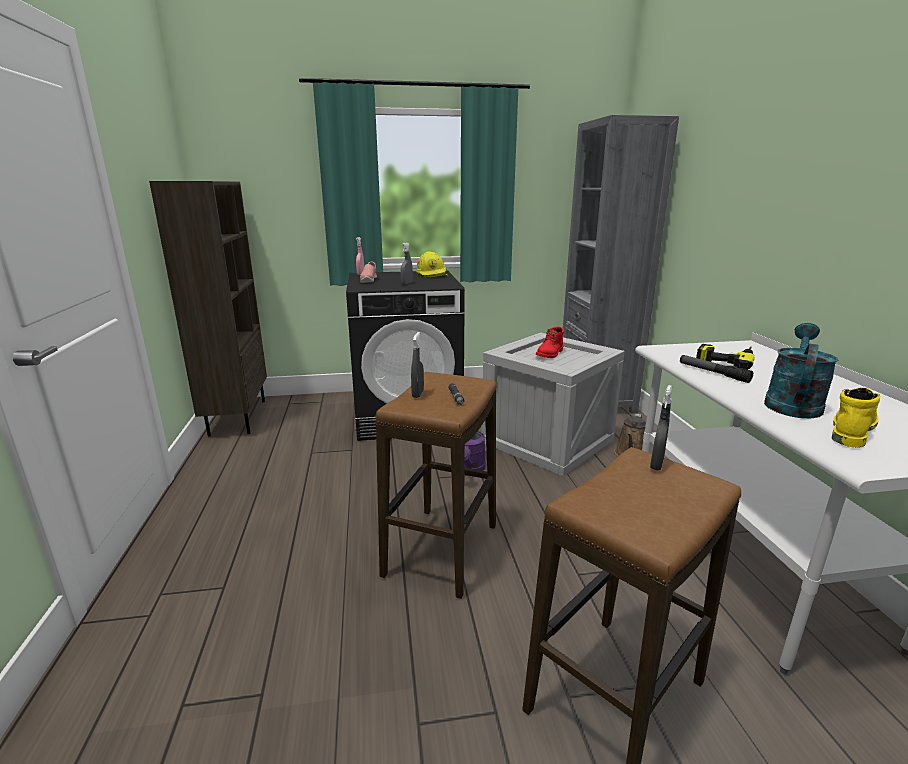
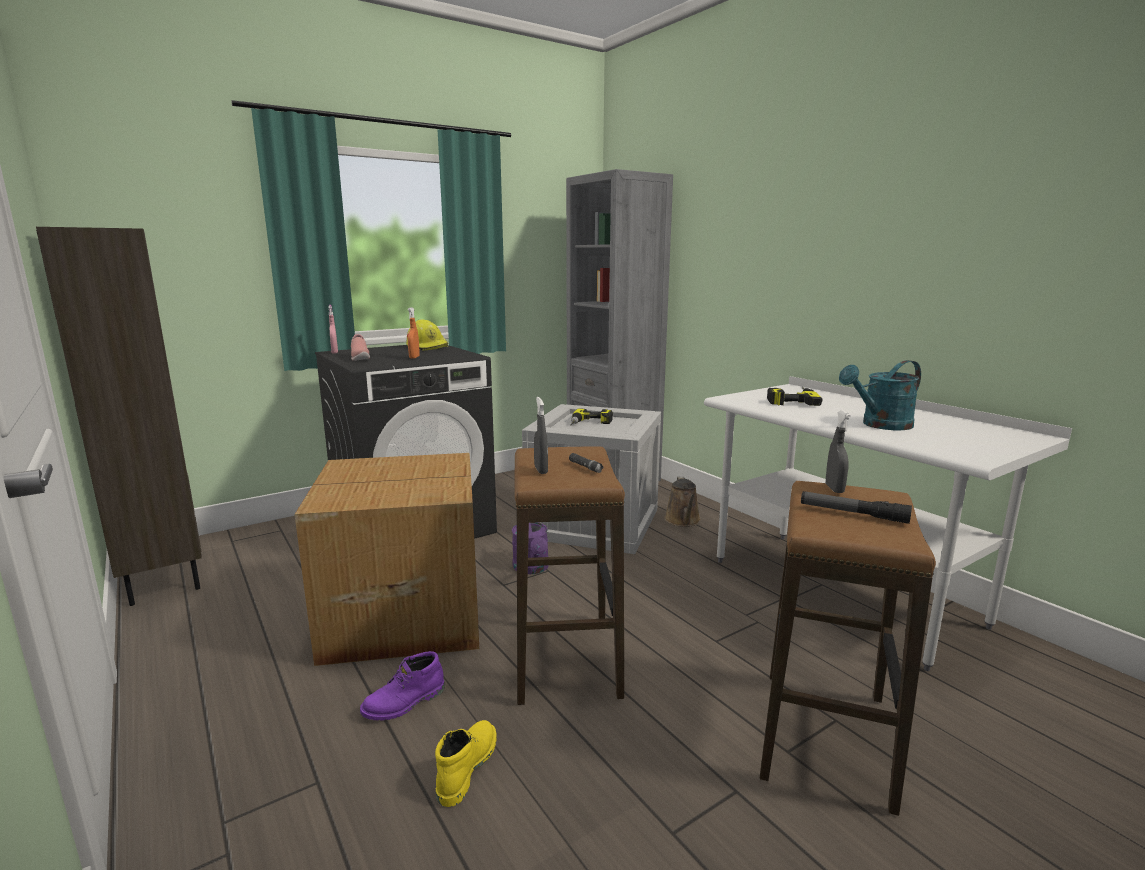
camera: 25 degrees left, 5 degrees down
(309, 550) = (404, 703): none -> purple boot
(354, 481) = (402, 613): none -> cardboard box
(407, 283) = (414, 357): grey spray bottle -> orange spray bottle
(550, 354) = (590, 424): red boot -> power drill
(713, 373) = (796, 411): flashlight -> flashlight (853, 513)
(792, 403) = (880, 425): turquoise watering can -> turquoise watering can turned 120 degrees counterclockwise
(850, 430) = (940, 438): yellow boot -> yellow boot (466, 767)

